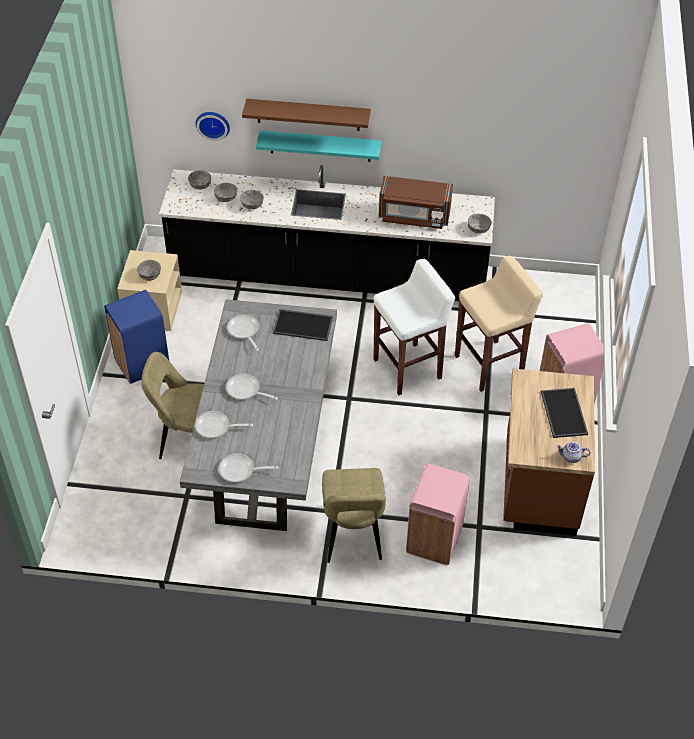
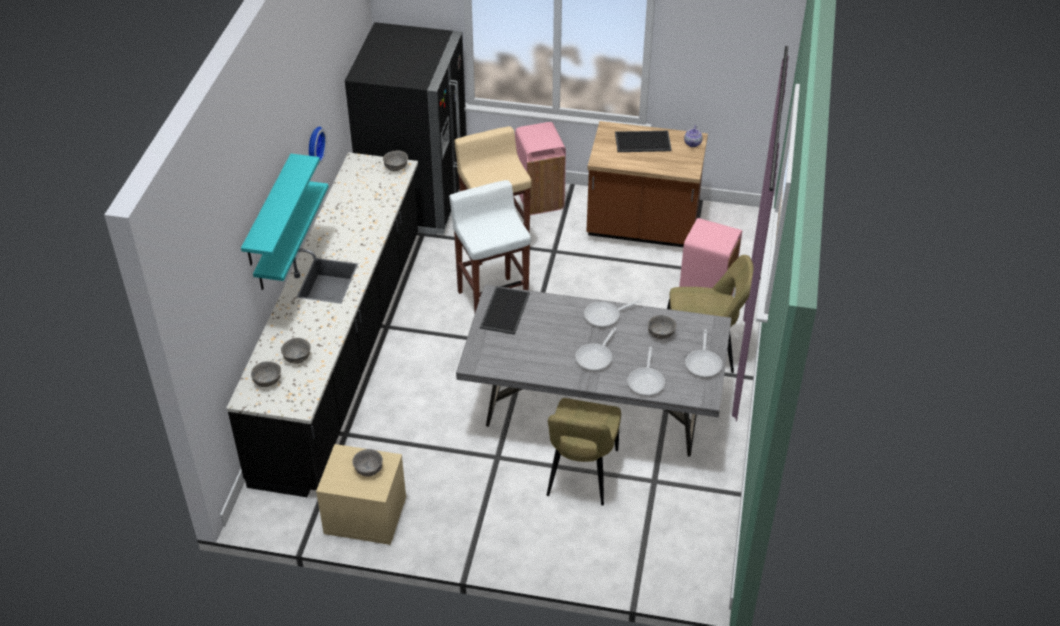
camera: 85 degrees left, 5 degrees down
(141, 364) = (455, 525): blue trash can -> none
(213, 124) = (231, 311): wall clock -> wall clock (314, 145)
(244, 331) = (509, 357): frying pan -> frying pan (605, 316)
(252, 205) = (316, 335): grey bowl -> grey bowl (660, 334)
(308, 114) = (268, 211): brown shelf -> turquoise shelf
(414, 216) = (365, 209): brown microwave -> none
(541, 302) = (416, 199): none -> black fridge

